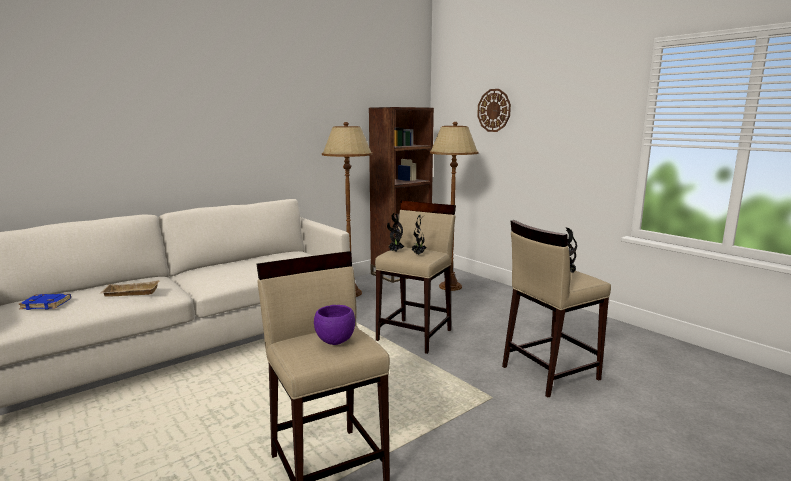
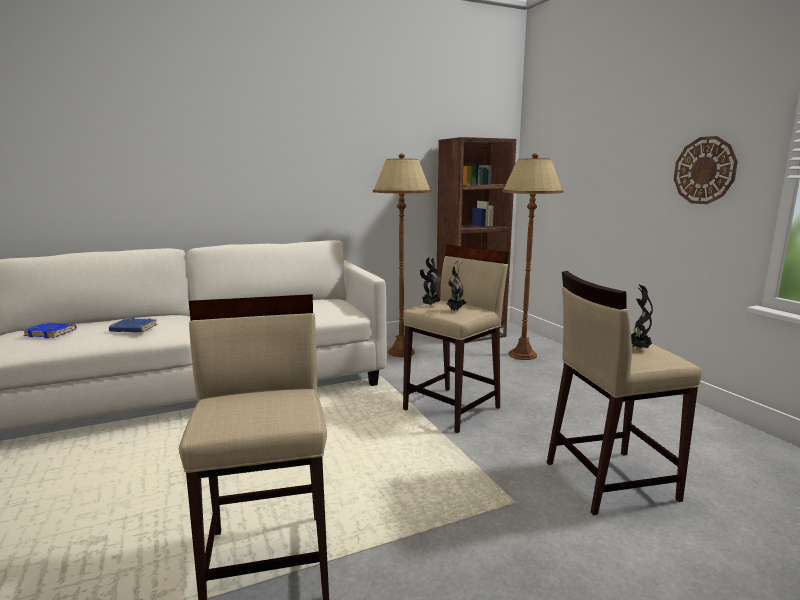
camera: 15 degrees right, 0 degrees up
(130, 293) = (133, 329): beige tray -> blue book
(334, 341) = (266, 405): purple bowl -> none
(494, 110) = (590, 140): wall clock -> wall clock (704, 170)

